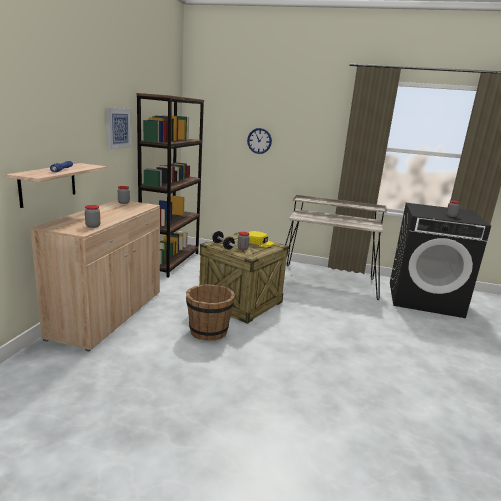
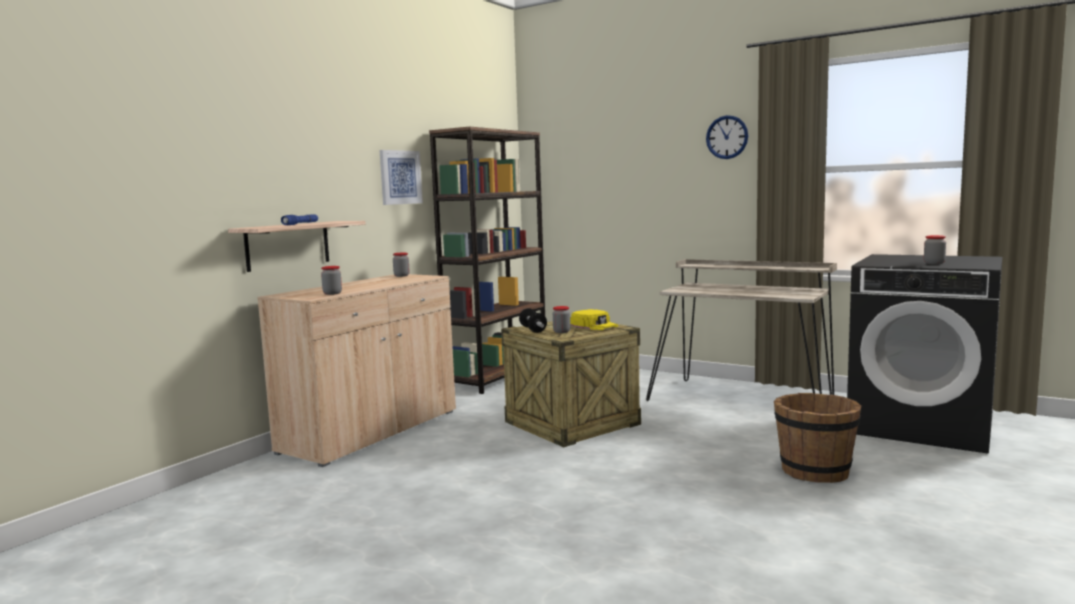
camera: 20 degrees right, 10 degrees down
(208, 331) = (497, 453): brown bucket -> brown bucket (815, 471)
(259, 141) = (628, 183): wall clock -> wall clock (727, 137)

